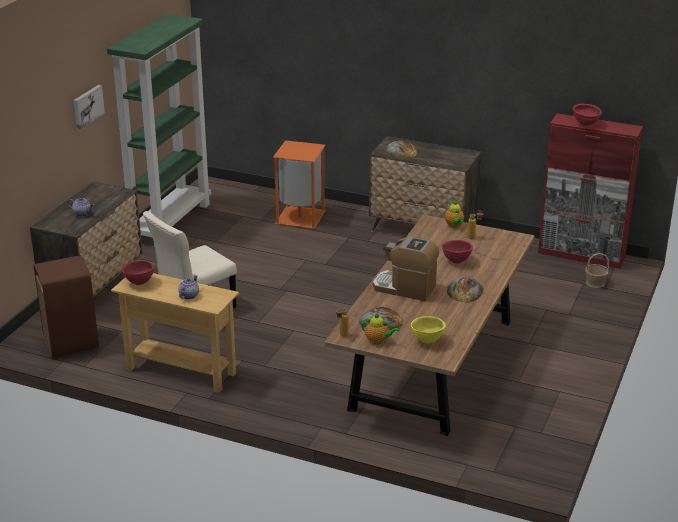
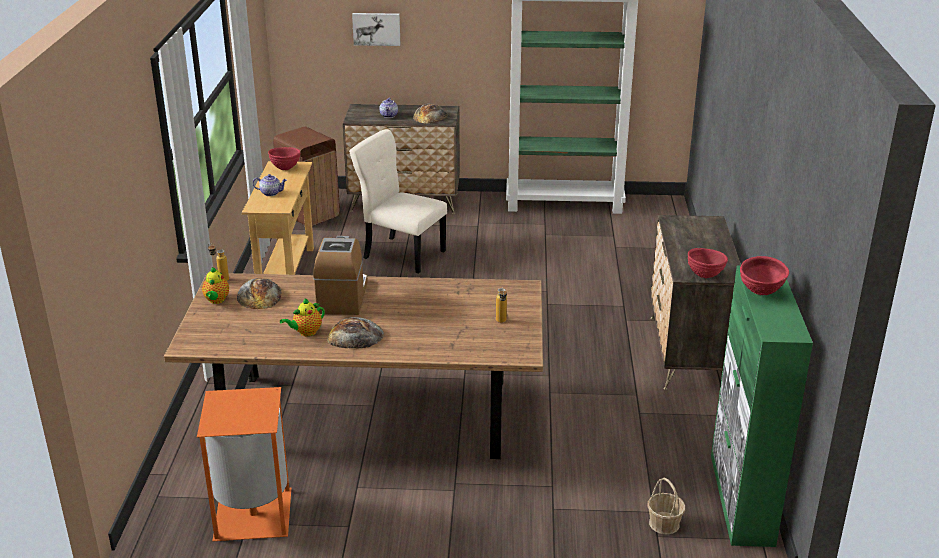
camera: 70 degrees right, 0 degrees up
(87, 106) = (470, 28): picture -> picture (376, 28)
(301, 217) = (642, 268): orange trash can -> orange trash can (251, 515)
(401, 151) = (686, 231): bread -> bread (430, 116)
(427, 341) = (226, 329): yellow bowl -> none
(454, 225) = (525, 304): teapot -> teapot (306, 332)
(456, 261) = (428, 319): red bowl -> red bowl (705, 276)
(582, 255) = (741, 499): red cabinet -> green cabinet

